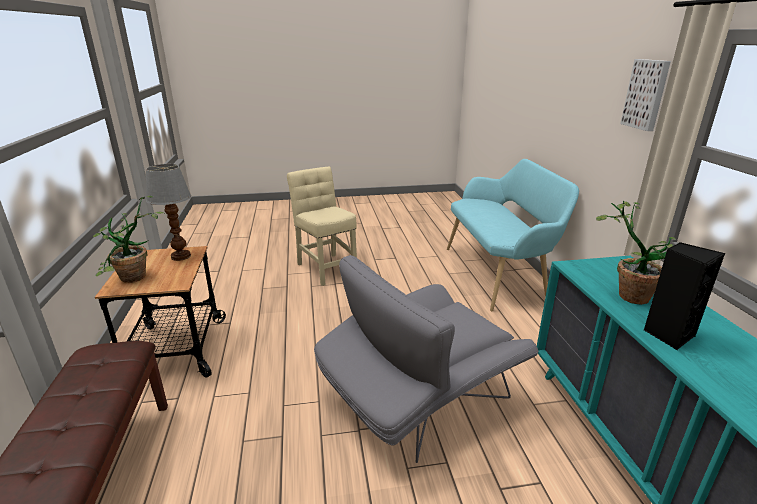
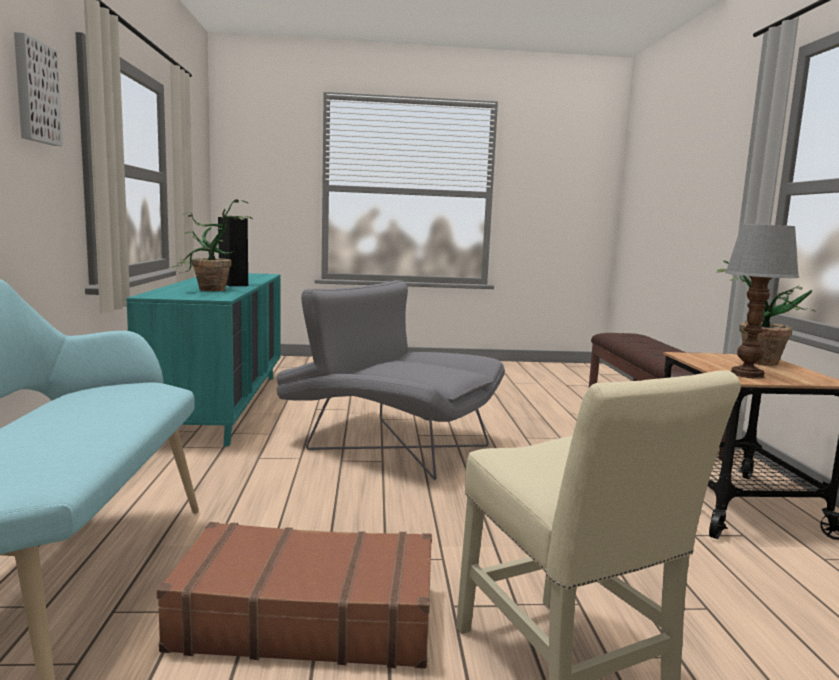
camera: 175 degrees left, 15 degrees down
(407, 275) = (306, 617): none -> brown suitcase
(418, 400) = (388, 443): grey armchair -> grey armchair turned 120 degrees counterclockwise

